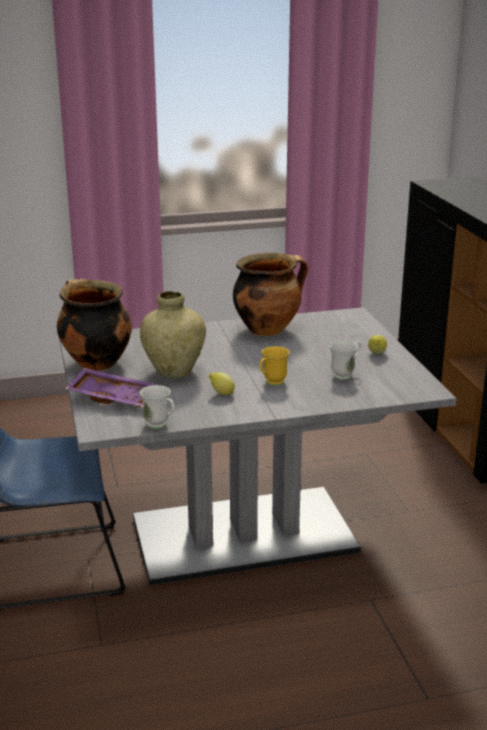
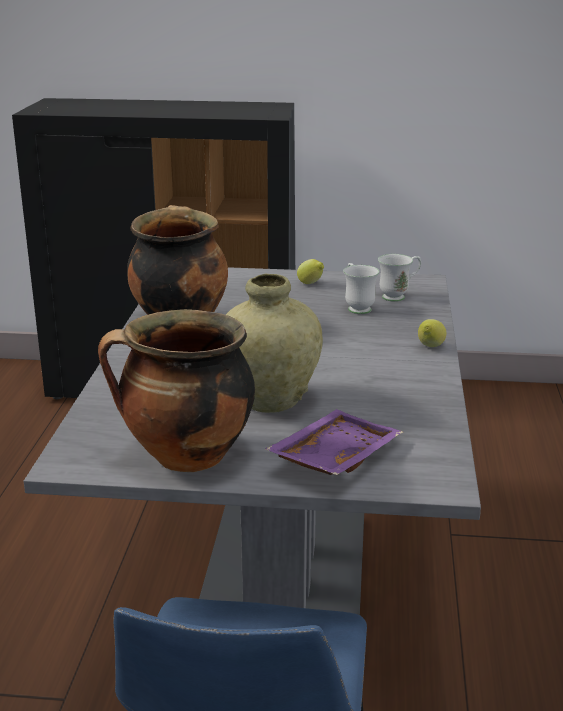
camera: 70 degrees left, 0 degrees up
(160, 426) = (449, 435): white mug -> white mug (399, 296)
(221, 394) = (368, 381): lemon -> lemon (430, 347)
(271, 383) = (355, 348): yellow mug -> none

